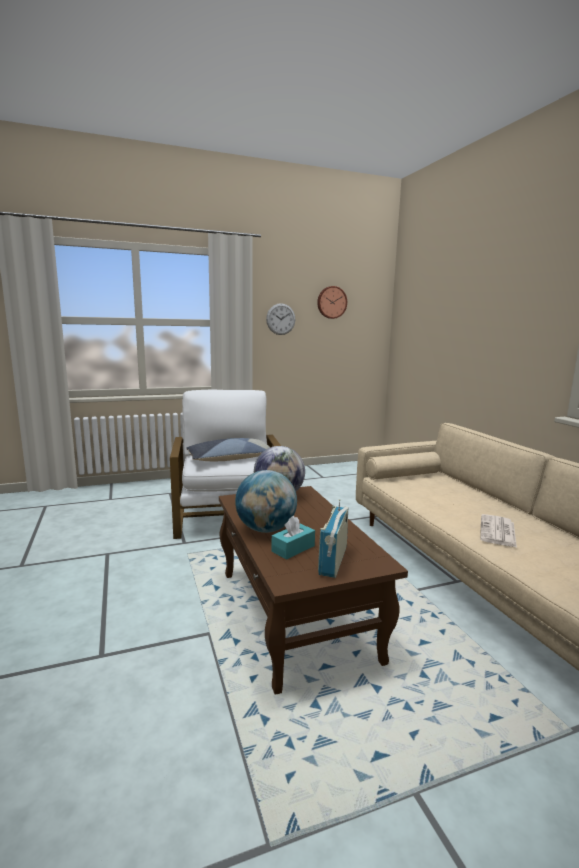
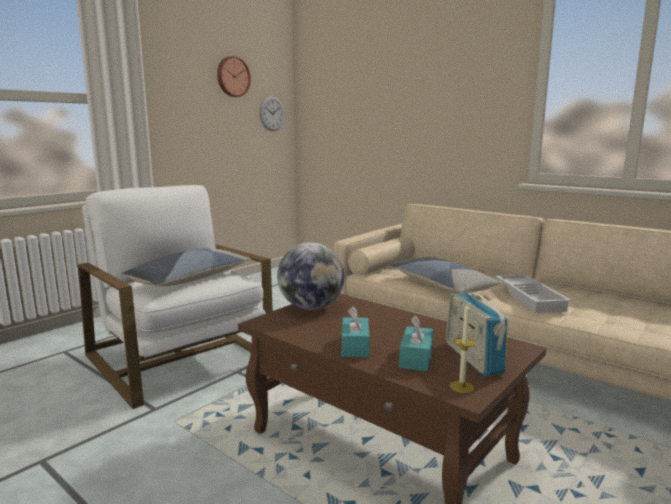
camera: 30 degrees left, 0 degrees up
(265, 529) = (355, 346): globe -> turquoise tissue box
(280, 319) = (176, 96): wall clock -> wall clock (272, 113)
(292, 576) = (461, 387): none -> candle
(429, 502) = (442, 285): none -> pillow
(498, 532) = (531, 298): newspaper -> white tray

